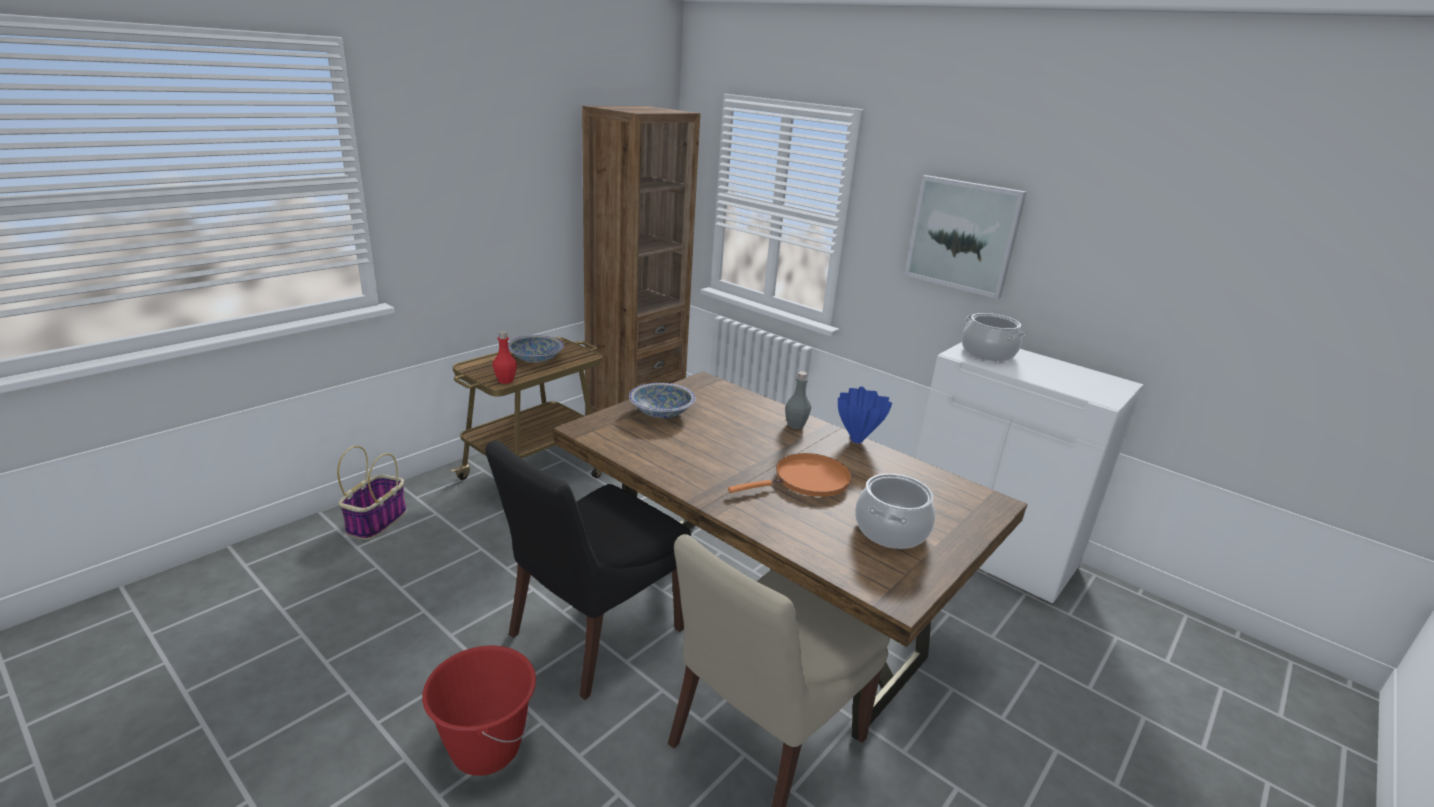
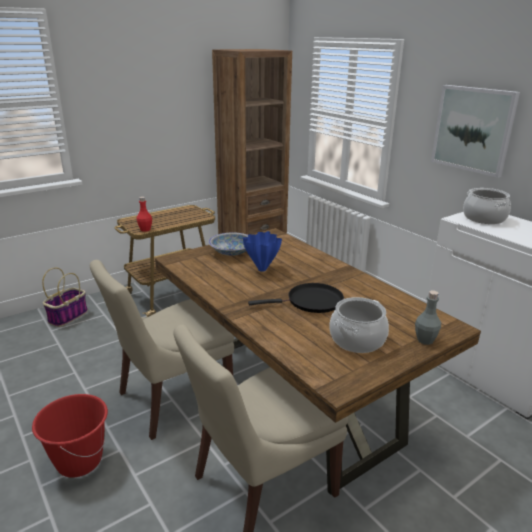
camera: 15 degrees right, 0 degrees up
(535, 359) = (171, 217): bowl -> none
(592, 635) = (172, 399): black chair -> beige chair
(795, 425) = (323, 265): grey bottle -> grey bottle (425, 340)
(807, 481) = (311, 302): orange frying pan -> black frying pan
(856, 441) = (364, 278): blue vase -> blue vase (262, 270)

